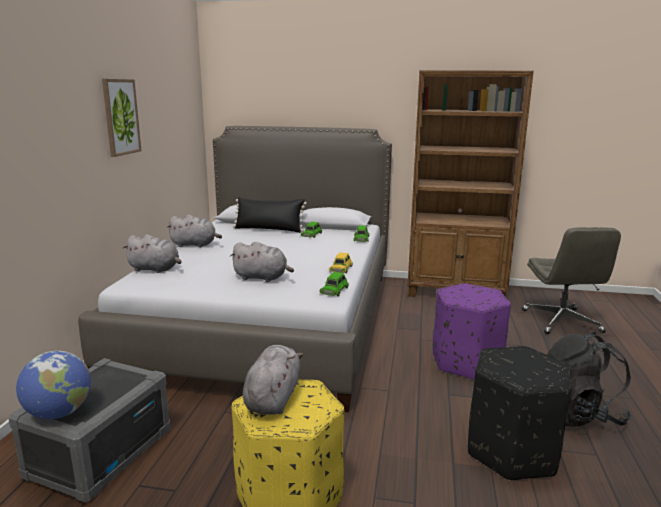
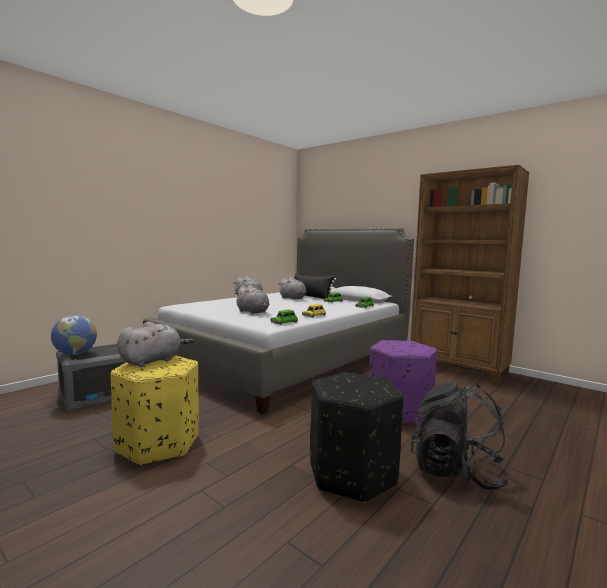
camera: 30 degrees right, 10 degrees down
(120, 117) = (211, 210): picture -> none
(155, 269) = (204, 302): grey plush toy -> grey plush toy (293, 298)
(562, 321) = (543, 408): grey office chair -> none

